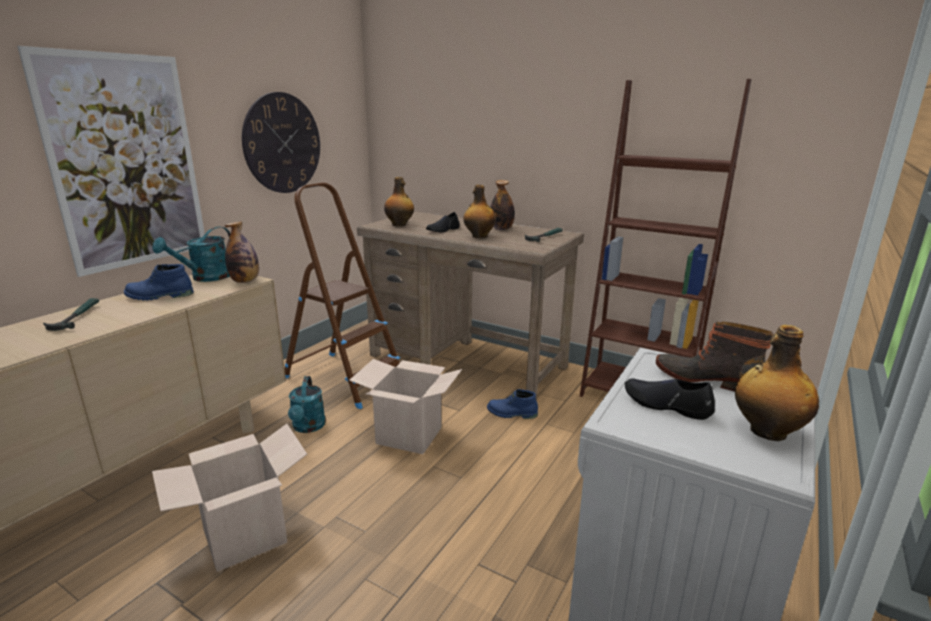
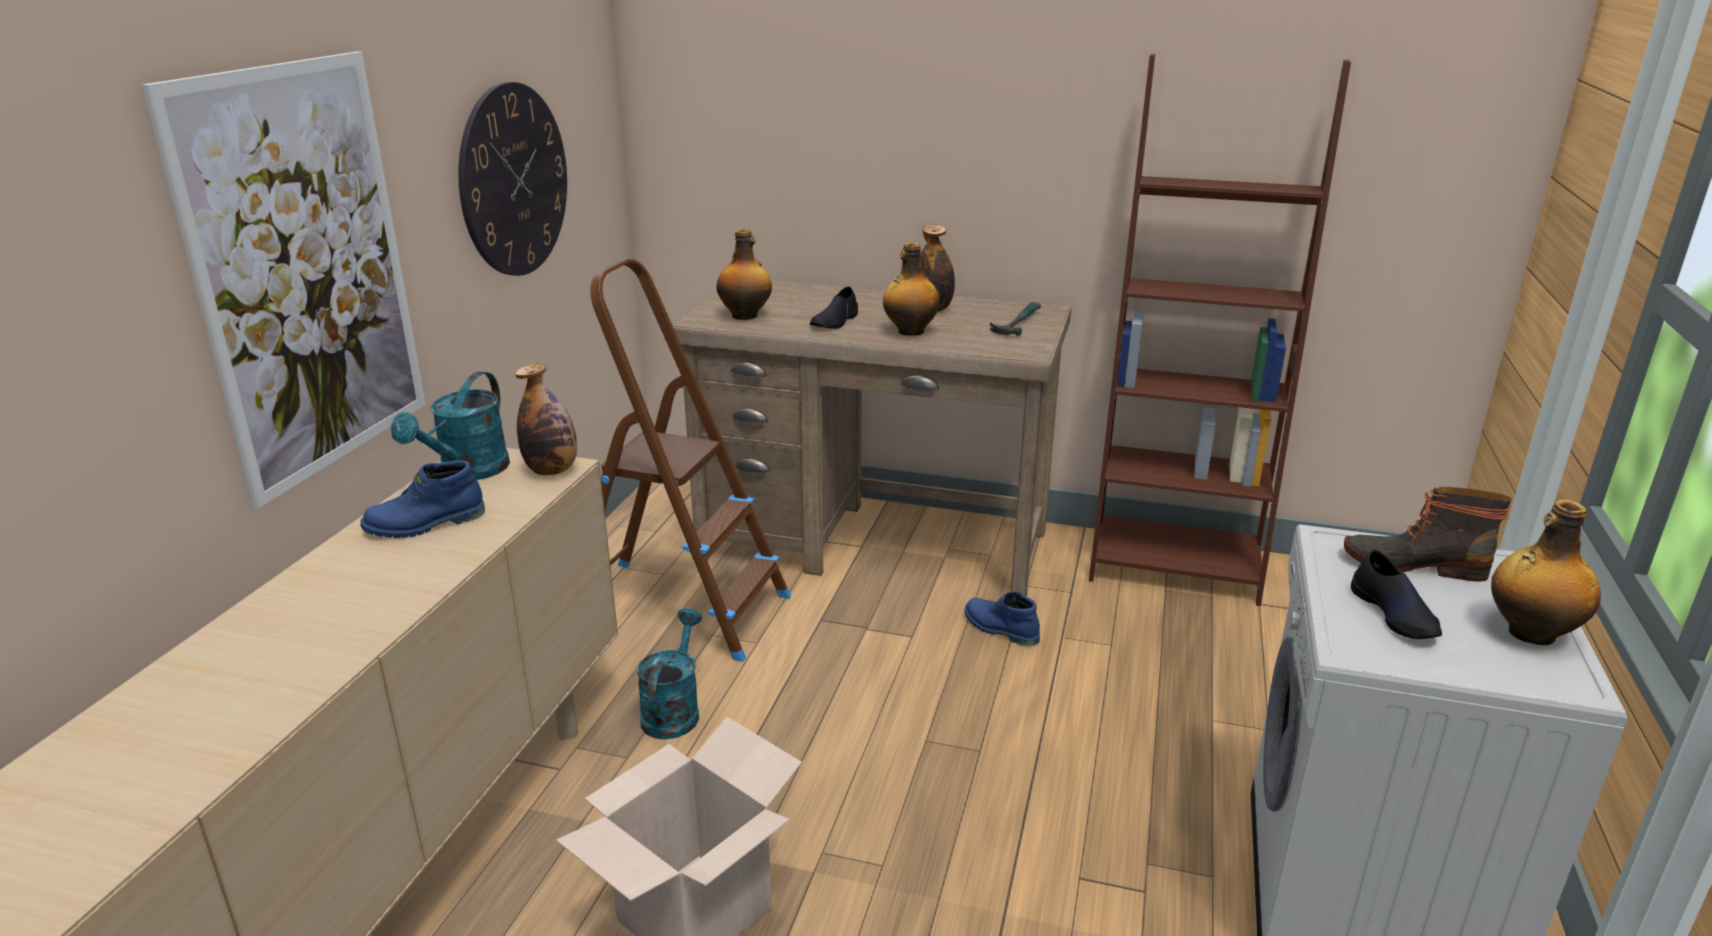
camera: 15 degrees left, 5 degrees up
(75, 318) = (319, 593): hammer -> none
(308, 427) = (673, 710): turquoise watering can -> turquoise watering can turned 150 degrees counterclockwise
(409, 435) = (856, 695): cardboard box -> none
(511, 414) = (999, 629): blue boot -> blue boot turned 45 degrees clockwise
(666, 405) = (1394, 614): black shoe -> black shoe turned 120 degrees counterclockwise

